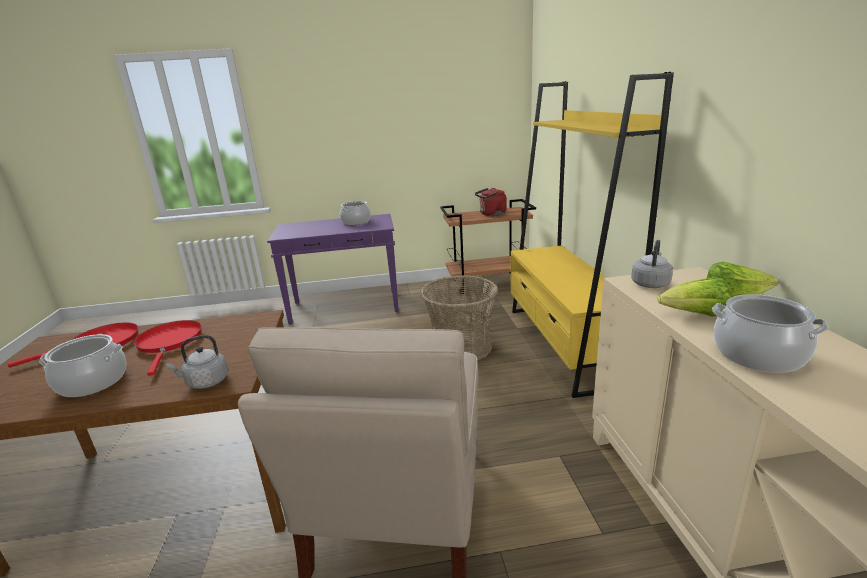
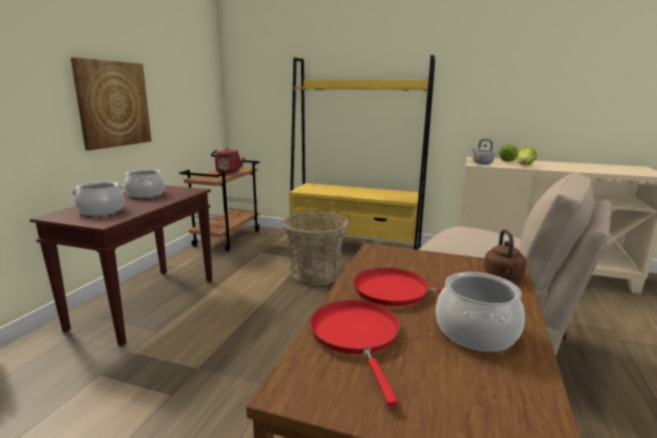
camera: 65 degrees left, 5 degrees down
(205, 382) = (503, 277): grey kettle -> brown kettle
(346, 307) = (146, 303): purple console table -> brown console table
(370, 143) = (113, 104): none -> picture
(758, 355) = (566, 168): cooking pot -> cooking pot (101, 211)

